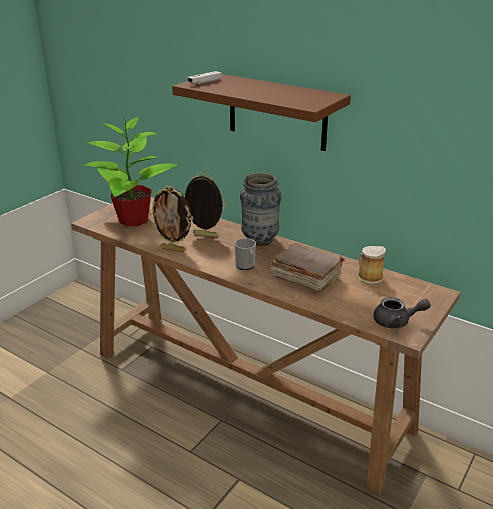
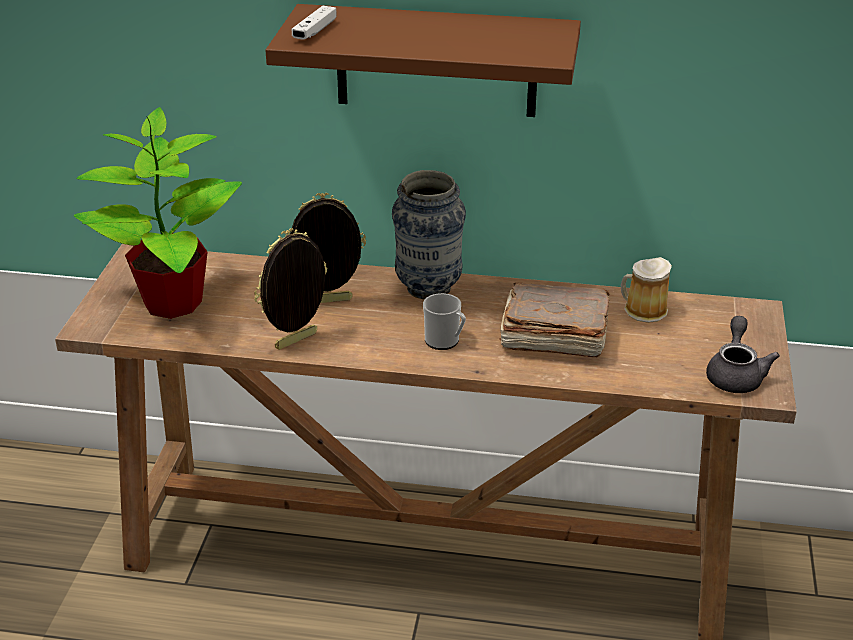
camera: 25 degrees left, 5 degrees up
(173, 249) = (297, 342): picture frame -> picture frame turned 150 degrees clockwise
(396, 322) = (735, 374): grey teapot -> grey teapot turned 60 degrees counterclockwise

